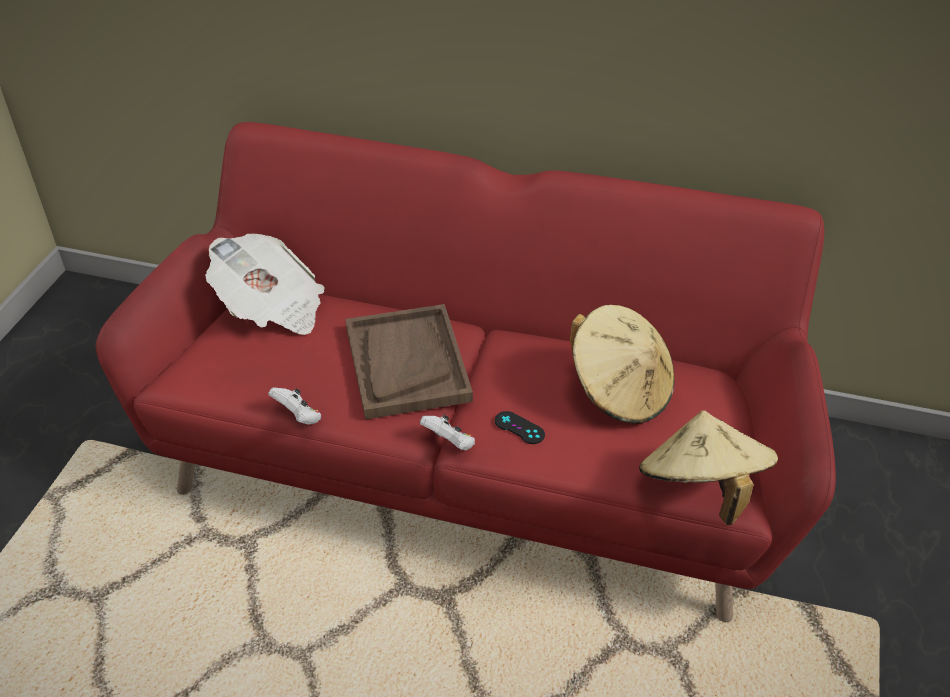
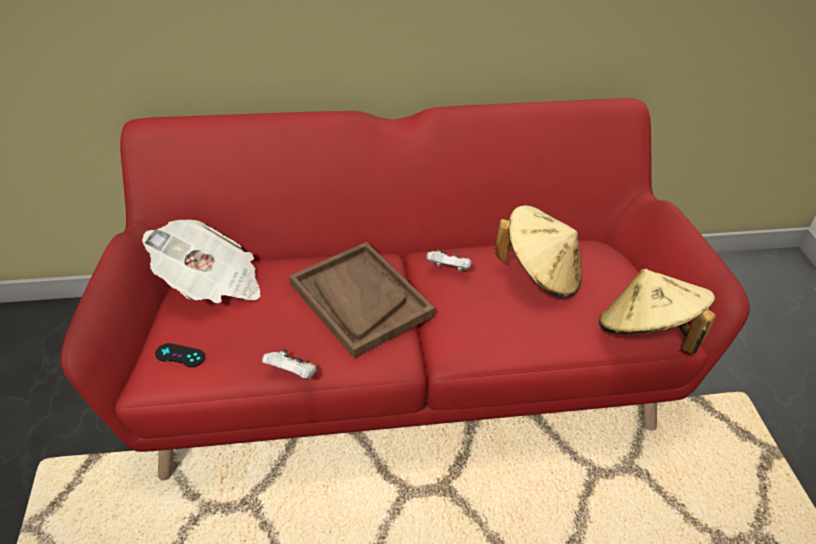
camera: 25 degrees left, 0 degrees up
(449, 443) = (436, 356): white game controller -> white game controller (449, 269)
(519, 428) = (484, 326): black game controller -> black game controller (180, 355)

